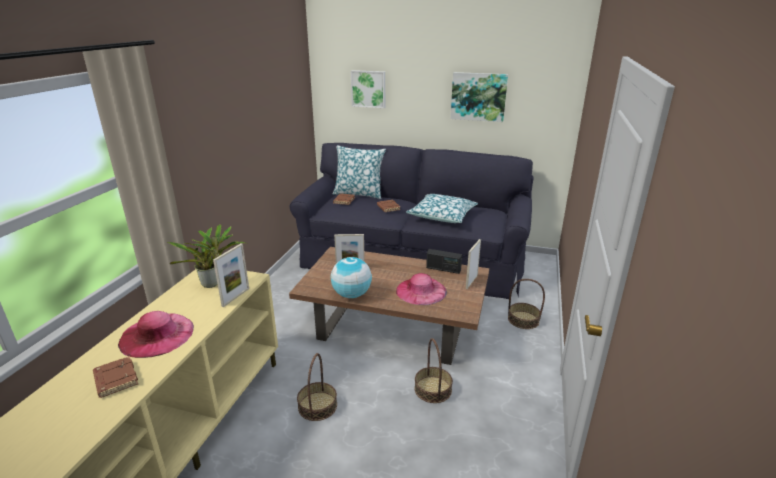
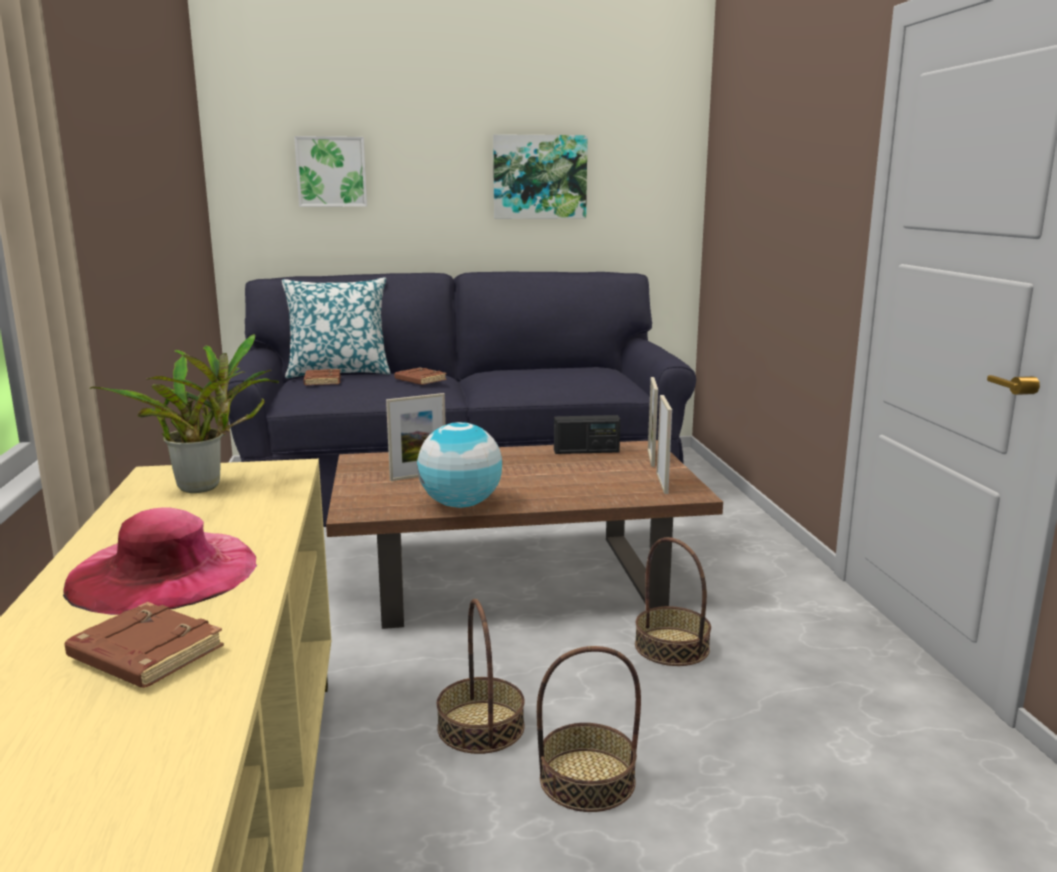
camera: 25 degrees left, 10 degrees down
(235, 297) = (287, 494): picture frame -> picture frame (662, 483)
(421, 291) = (581, 480): pink hat -> none
(442, 215) = (528, 379): pillow -> none
(523, 320) = (722, 528): basket -> basket (587, 780)

